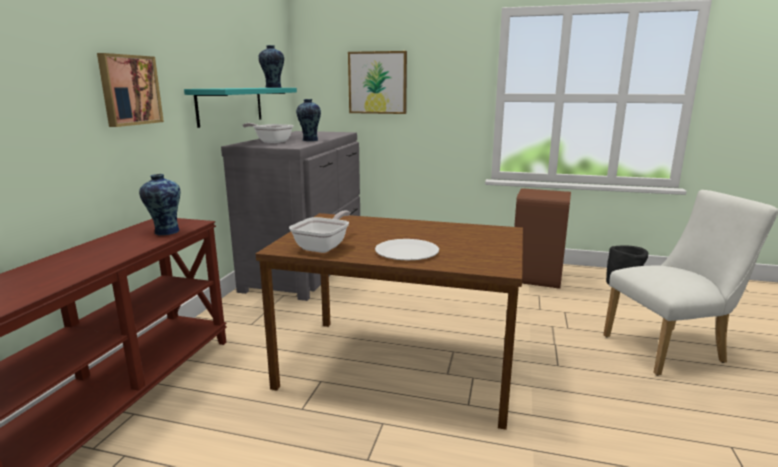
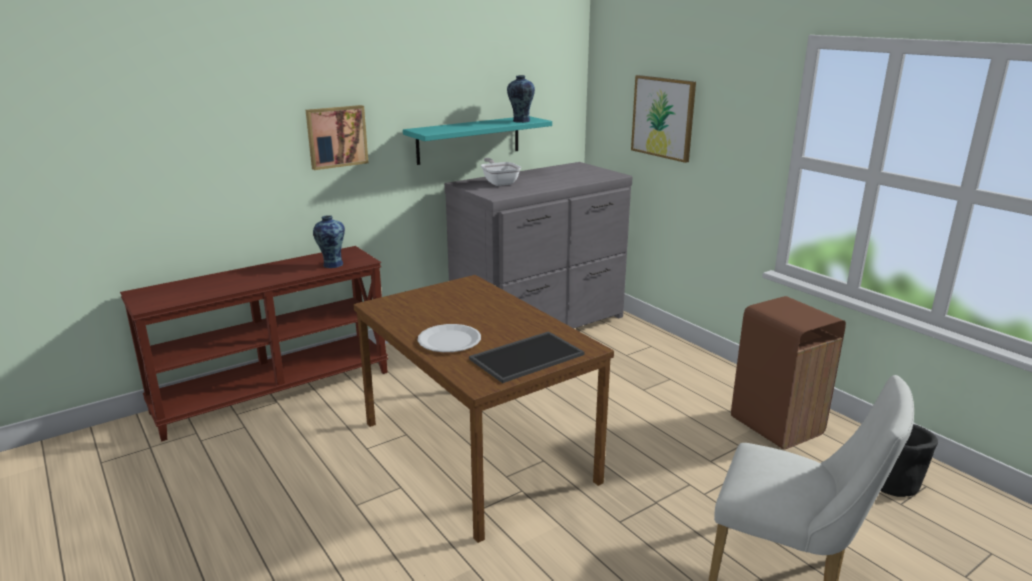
camera: 40 degrees right, 5 degrees up
(309, 140) = (539, 186): vase -> none
(324, 246) = (405, 313): frying pan -> none
(484, 244) = (526, 356): none -> tray

